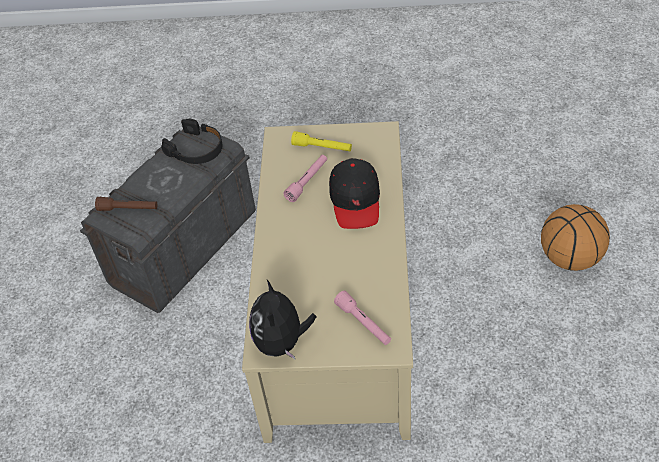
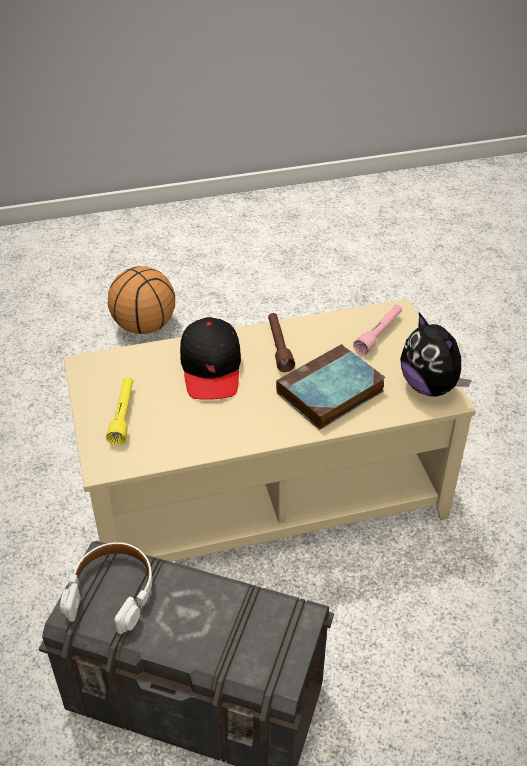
camera: 110 degrees left, 5 degrees down
(128, 209) = (258, 641): brown flashlight -> brown flashlight (279, 347)
(196, 149) = (112, 592): black headphones -> white headphones
(282, 342) = (430, 386): plush toy -> plush toy turned 75 degrees clockwise
(300, 269) = (329, 393): none -> book
(307, 182) = (188, 416): pink flashlight -> none
(356, 201) = (211, 368): black cap -> black cap turned 105 degrees clockwise

